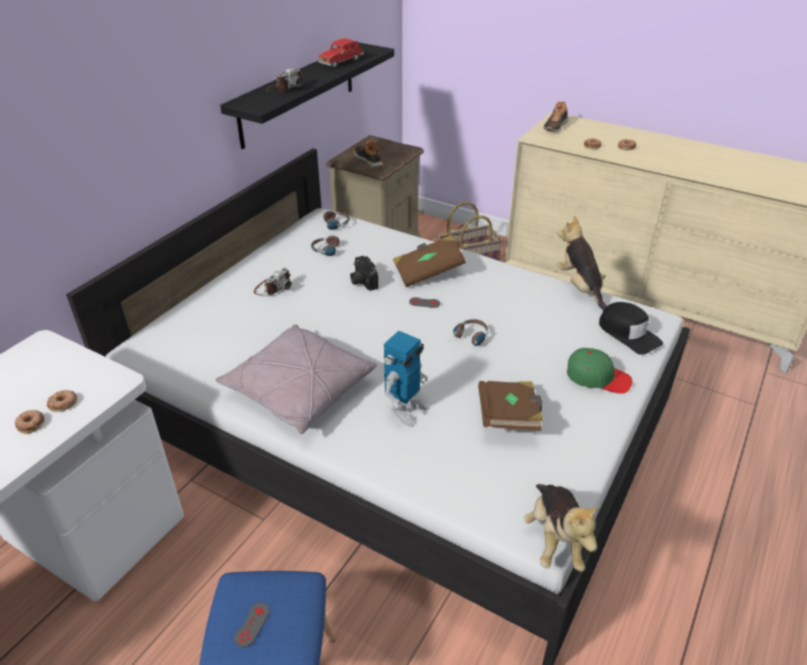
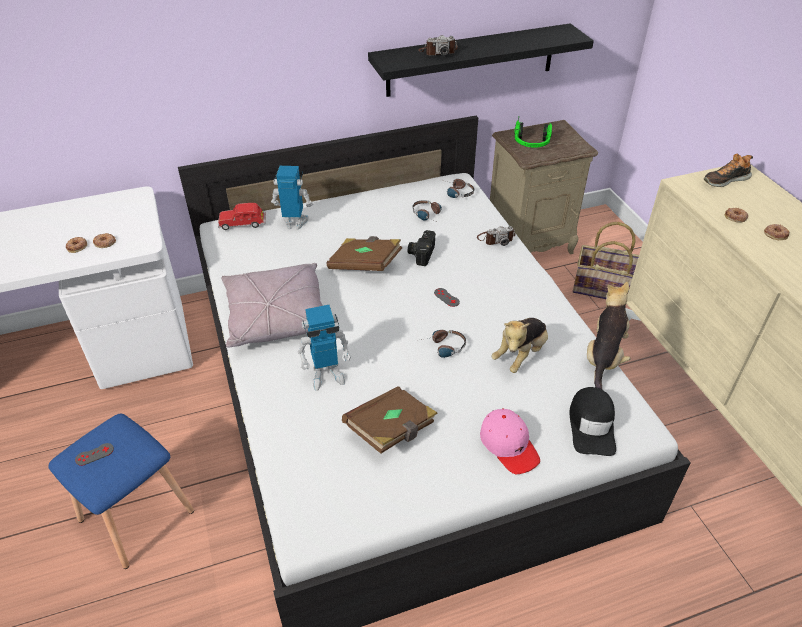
camera: 40 degrees right, 5 degrees up
(215, 309) = (295, 223): none -> toy robot
(273, 287) = (351, 226): camera -> camera (495, 239)
(341, 62) = (522, 41): red toy car -> red toy car (243, 224)
(369, 160) = (531, 144): shoe -> headphones
(428, 272) = (482, 273): brown book -> brown book (365, 265)
(555, 539) = (306, 542): plush toy -> plush toy (520, 355)
(597, 377) = (509, 445): green cap -> pink cap

